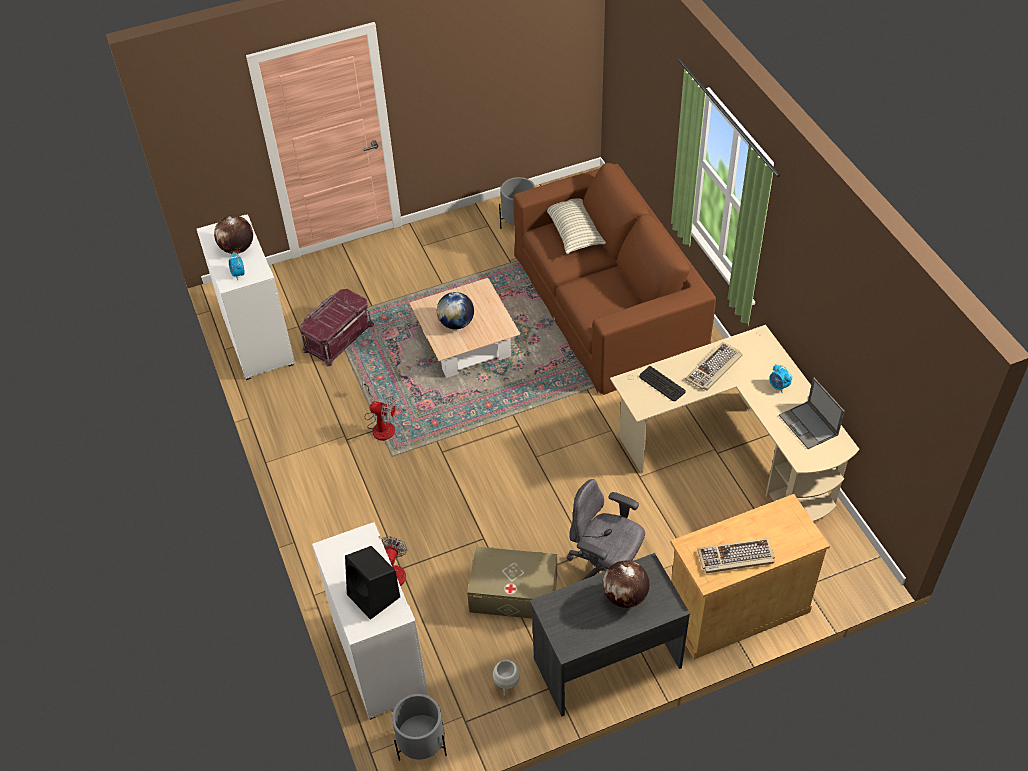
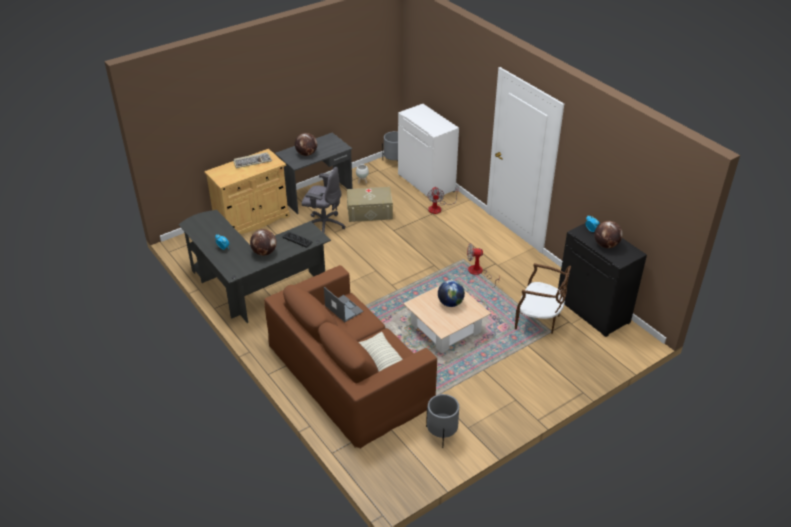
camera: 165 degrees right, 10 degrees down
(257, 339) = (593, 310): white cabinet -> black cabinet
(338, 337) = (539, 320): red storage box -> brown chair
(375, 596) = (419, 116): black speaker -> none
(714, 368) = (264, 252): keyboard -> globe
(734, 451) = (251, 289): beige desk -> black desk
(809, 425) = (207, 231): laptop -> laptop (343, 308)

